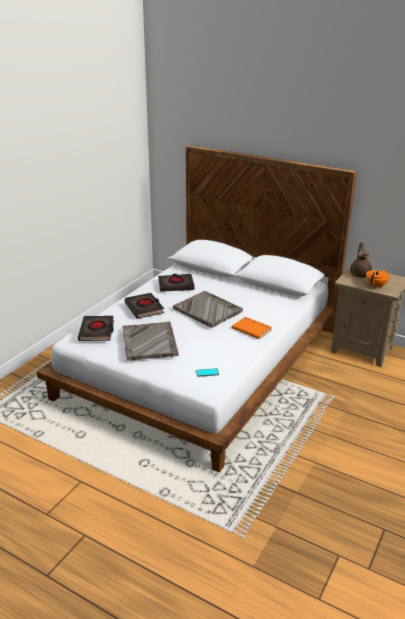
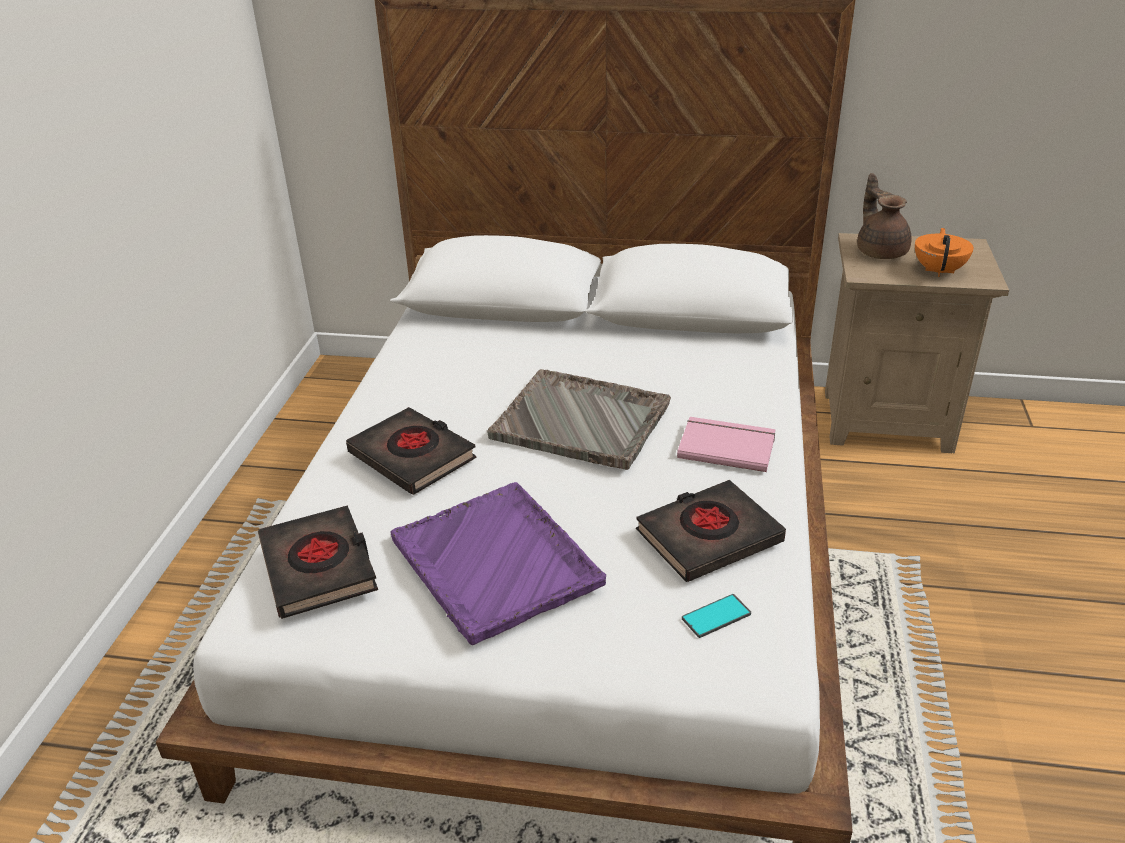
camera: 20 degrees left, 5 degrees up
(149, 342) = (496, 563): grey tray -> purple tray
(176, 285) = (451, 370): black book -> black book (708, 537)
(252, 328) = (726, 445): orange book -> pink book

